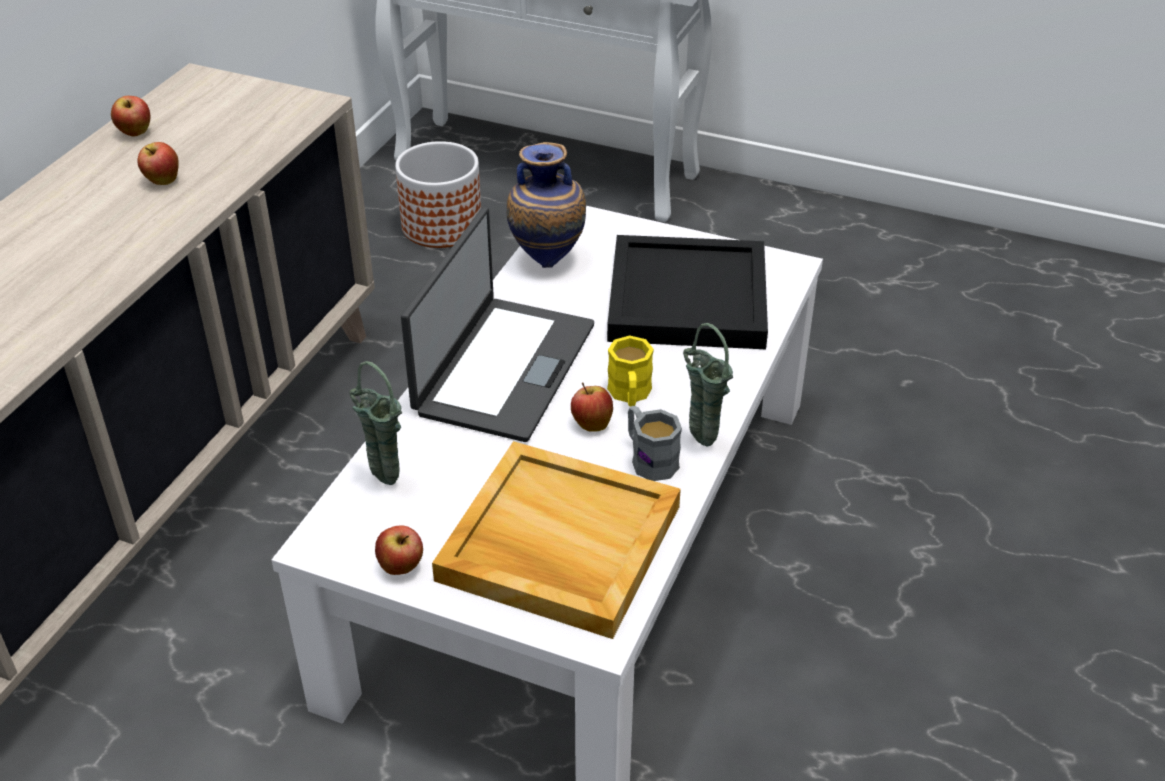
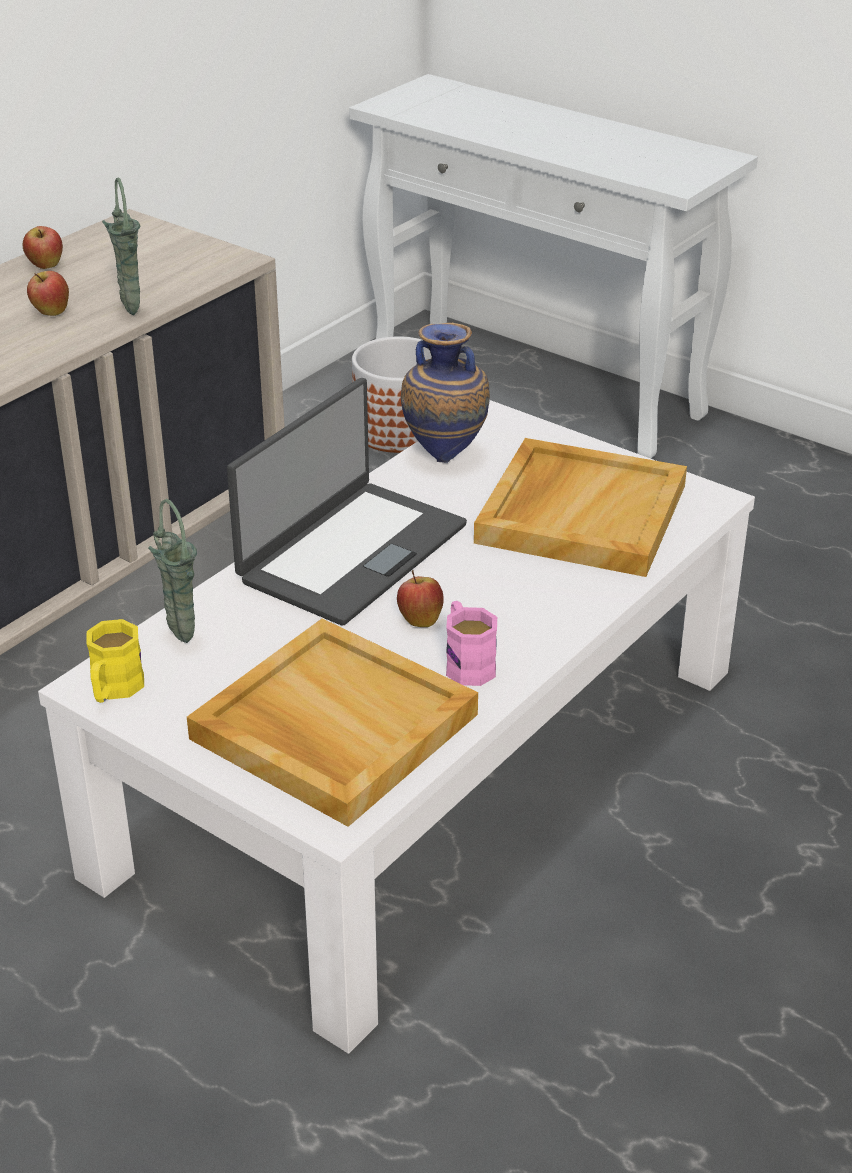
camera: 15 degrees right, 5 degrees down
(401, 568) = (162, 721): apple -> none
(630, 395) = (474, 598): yellow mug -> yellow mug (114, 690)
(649, 458) = (466, 663): grey mug -> pink mug
(686, 297) = (580, 513): black tray -> beige tray
(699, 440) = (529, 654): green vase -> green vase (130, 311)

